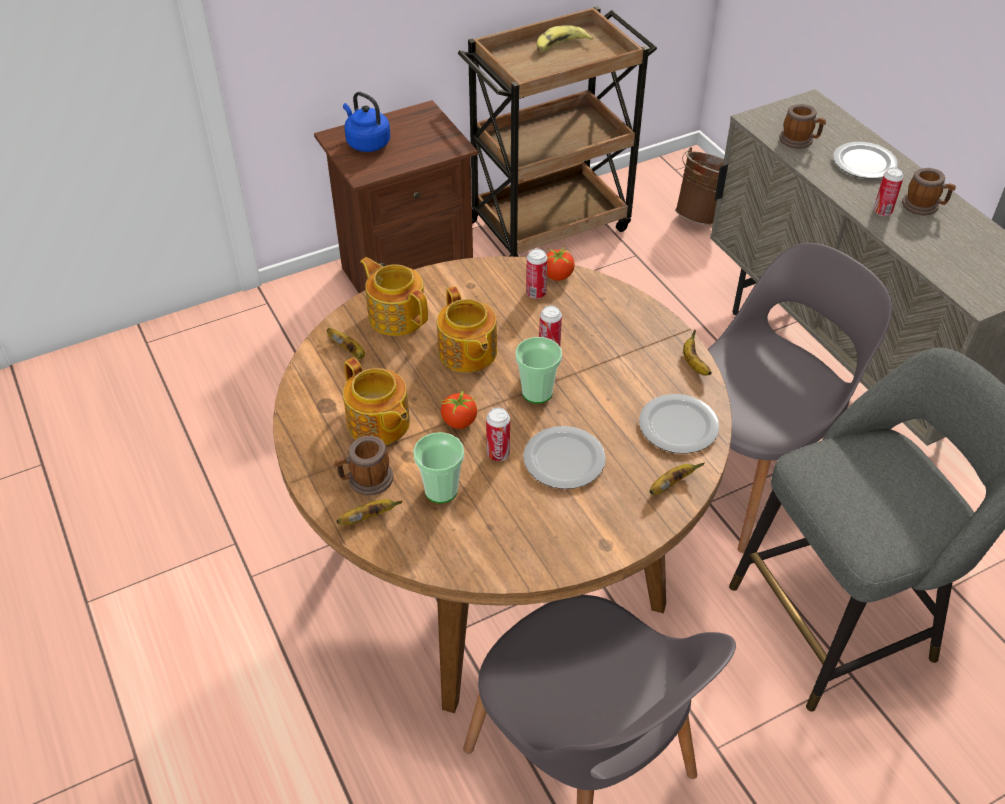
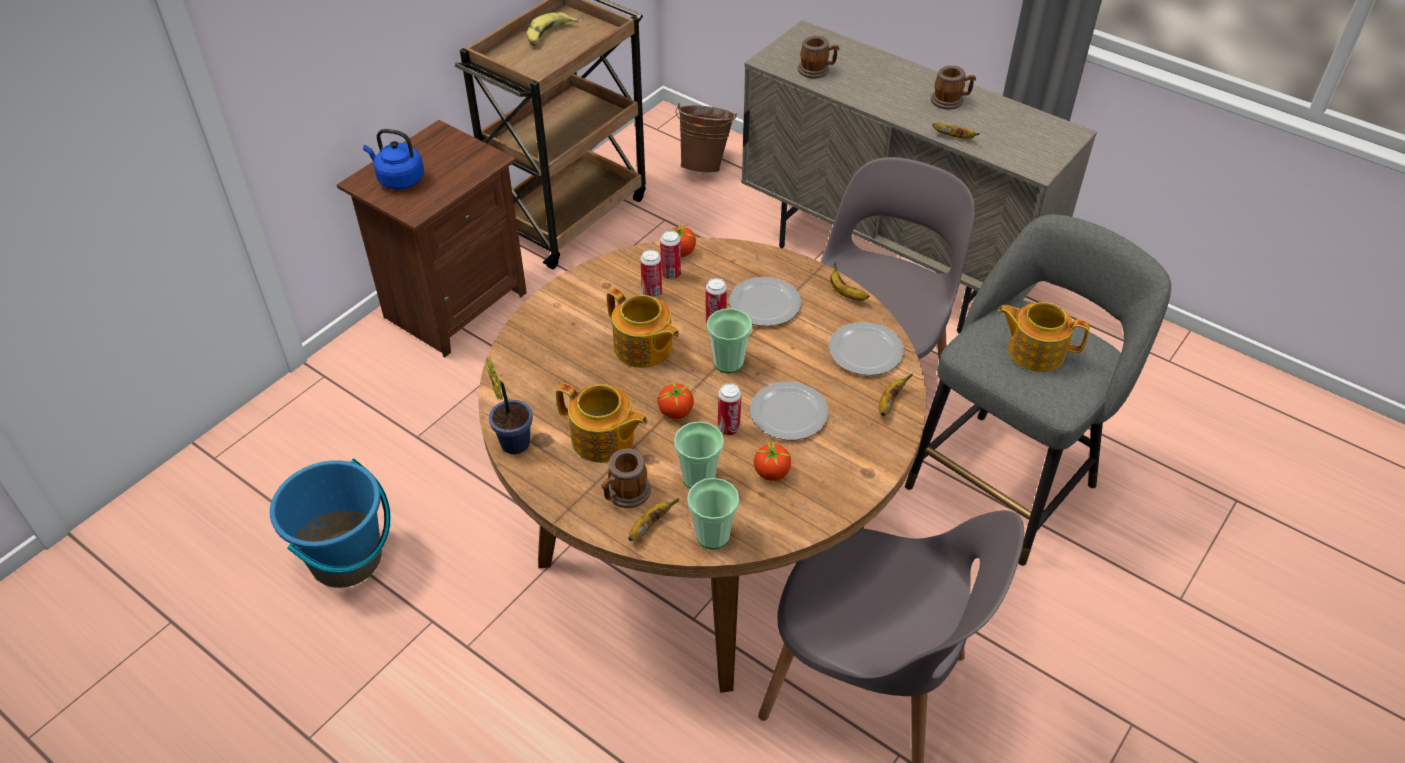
camera: 25 degrees left, 0 degrees up
(198, 464) = (347, 559): none -> blue bucket
(302, 397) = (514, 440): none -> potted plant
(349, 351) = (531, 382): banana -> banana (954, 137)
(396, 315) = (554, 335): teapot -> teapot (1035, 351)
(419, 548) = (712, 535): none -> cup
(512, 510) = (772, 473): none -> tomato
(863, 163) = (881, 76): plate -> plate (765, 305)
(882, 211) = (921, 114): can -> can (652, 293)

